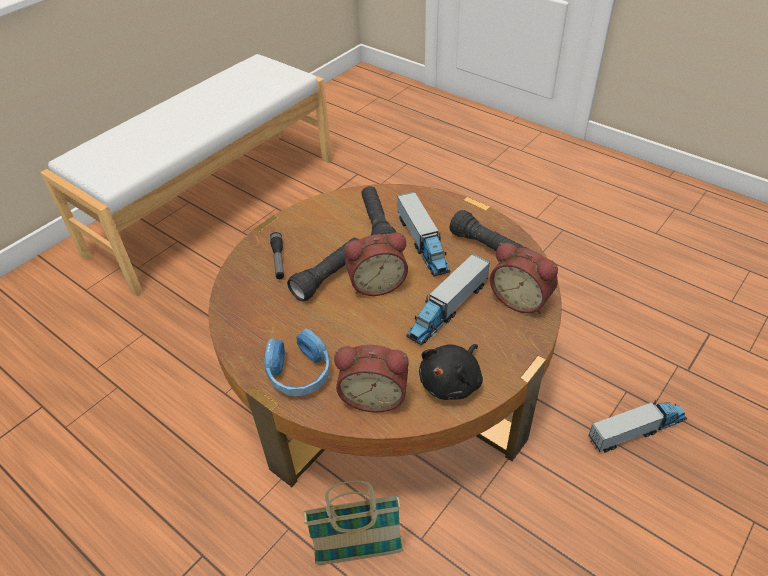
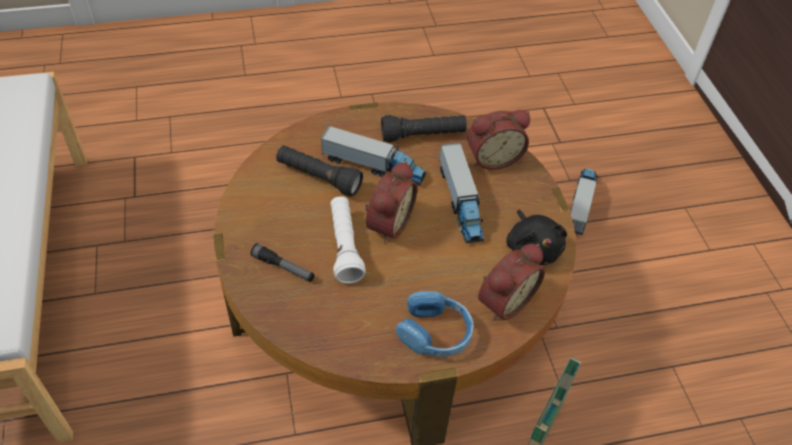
camera: 55 degrees left, 5 degrees up
(329, 276) = (344, 246): black flashlight -> white flashlight

